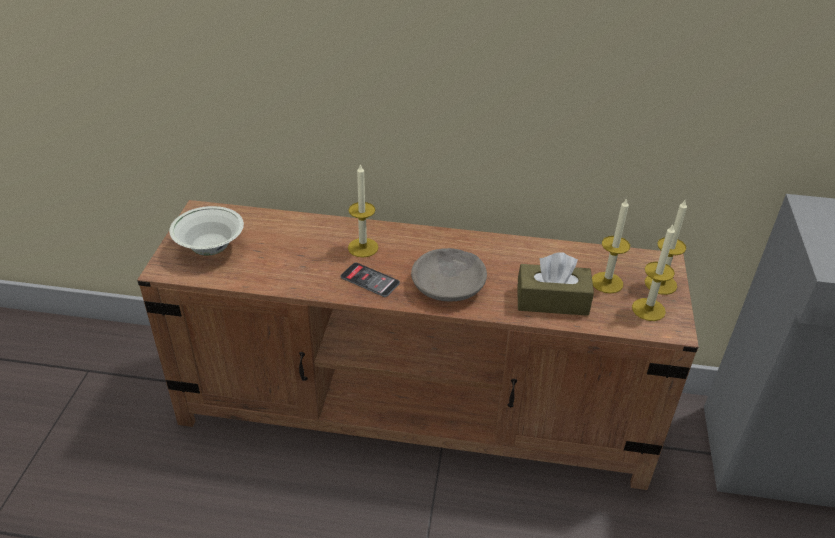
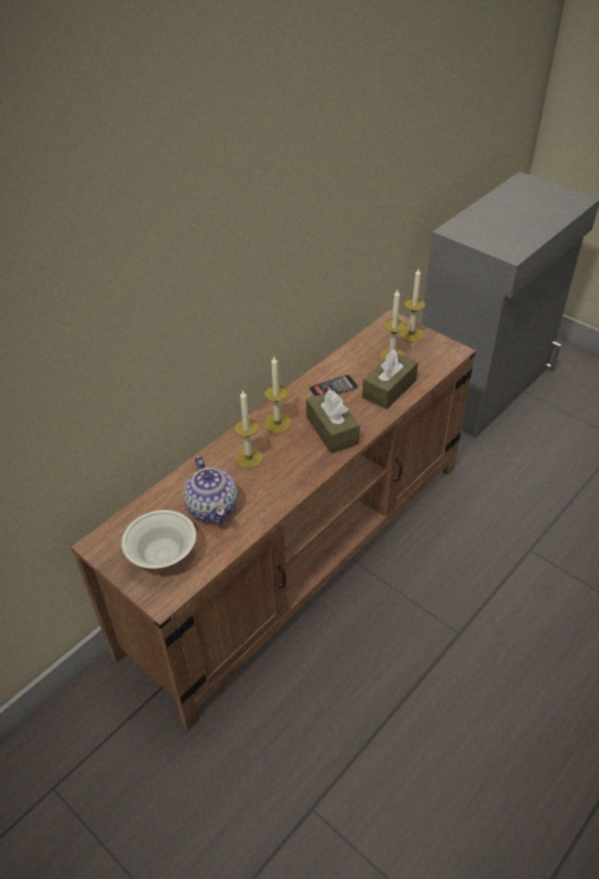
camera: 55 degrees left, 5 degrees up
(285, 252) = (213, 507): none -> teapot
(370, 280) = (292, 470): phone -> phone (333, 388)
(449, 284) = (332, 430): grey bowl -> brown tissue box
(648, 309) = (430, 352): candle -> candle (277, 423)

